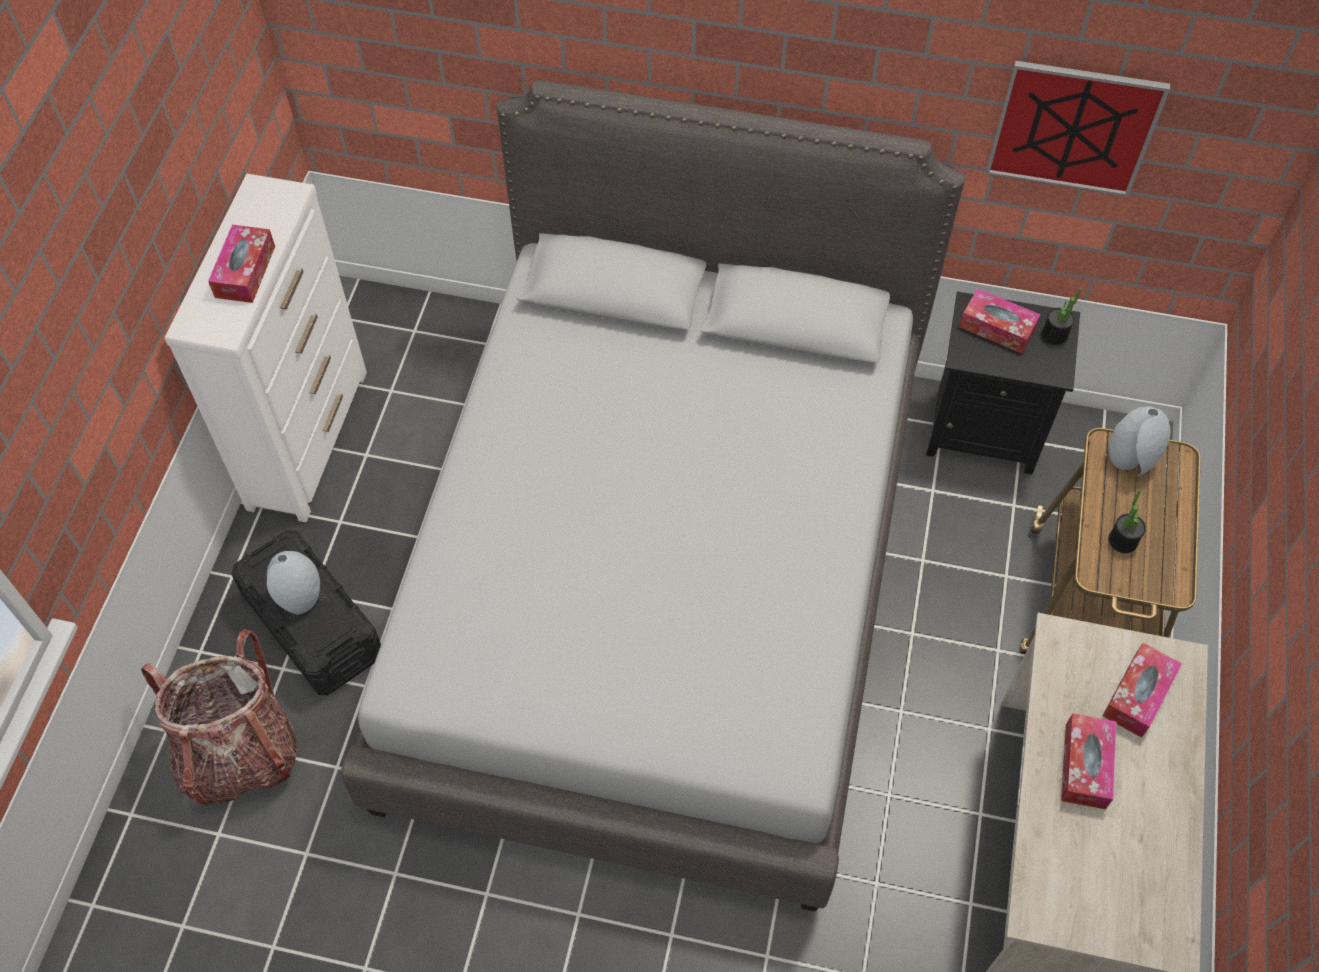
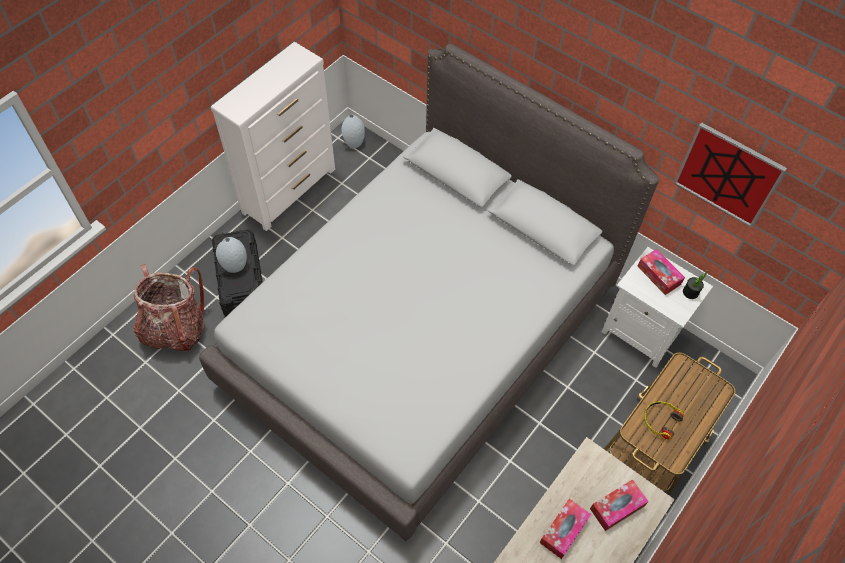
camera: 25 degrees right, 0 degrees up
(245, 271) = (265, 89): tissue box -> none
(983, 430) = (641, 332): black nightstand -> white nightstand
(1122, 540) = (660, 420): potted plant -> headphones
(1130, 460) = (691, 379): grey vase -> grey vase (353, 142)

